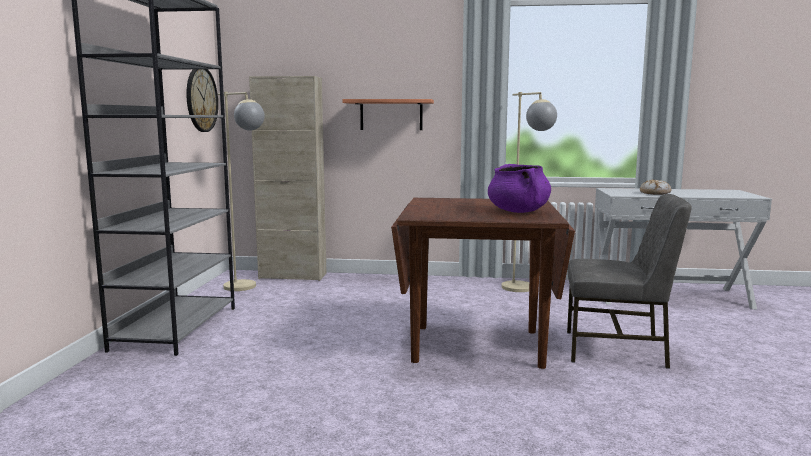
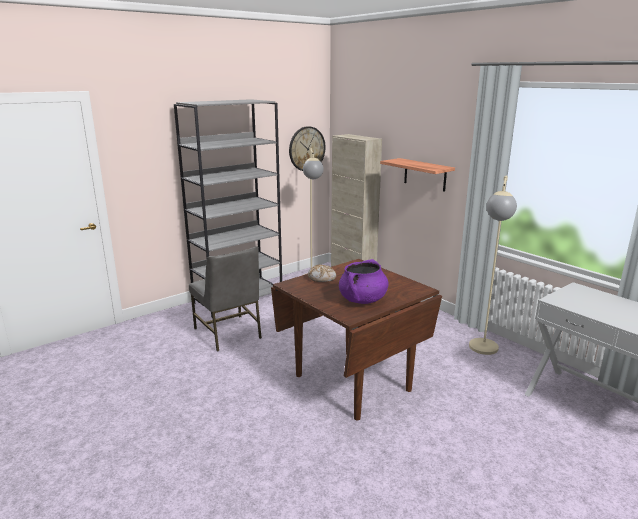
camera: 45 degrees right, 10 degrees up
(617, 350) = (436, 435): grey chair -> grey chair (228, 333)
(655, 193) = (601, 309): bread -> bread (322, 278)

